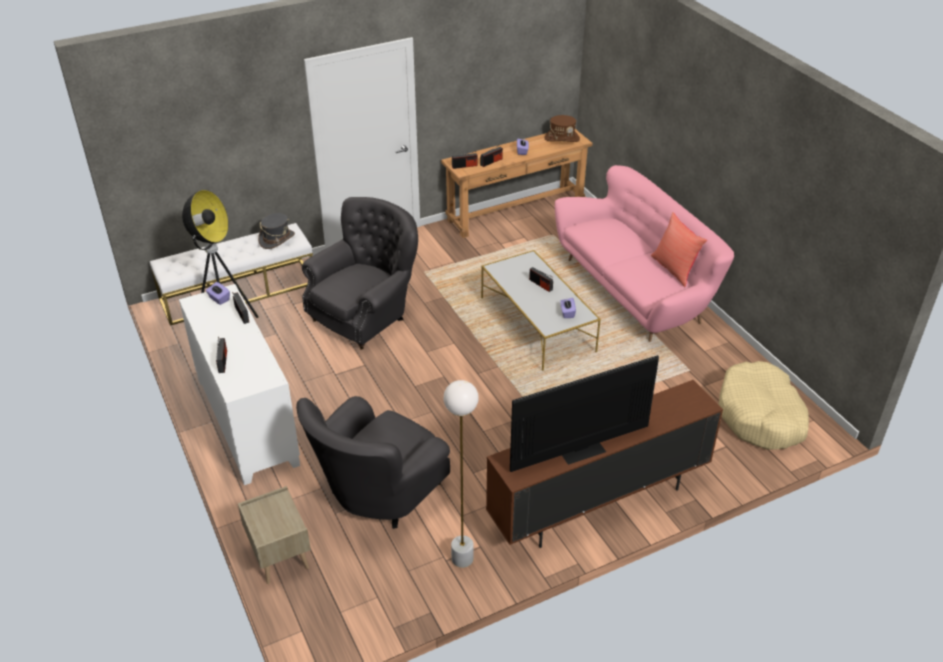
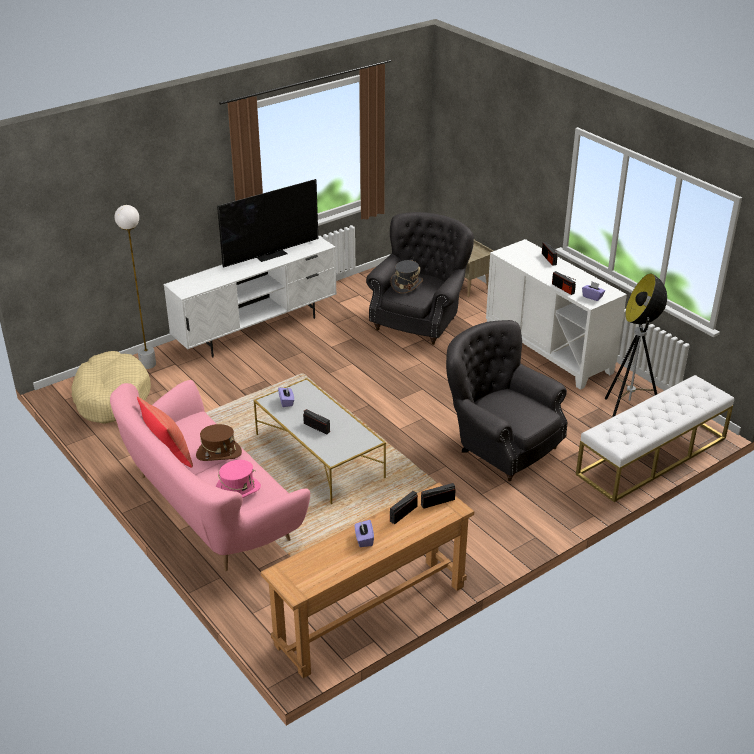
camera: 170 degrees right, 5 degrees down
(277, 239) = (623, 431): grey hat -> grey hat (406, 285)
(365, 315) = (501, 445): grey armchair -> grey armchair turned 105 degrees clockwise
(462, 558) = (348, 296): white floor lamp -> white floor lamp (147, 365)
(562, 138) = (308, 574): brown hat -> brown hat (218, 453)
(598, 503) = (257, 330): brown tv stand -> white tv stand
(610, 232) = (238, 491): none -> pink hat

